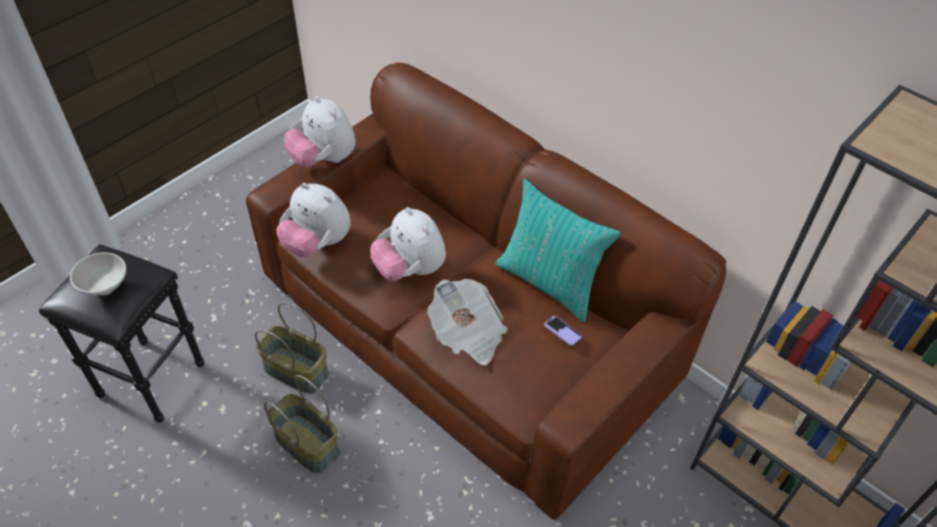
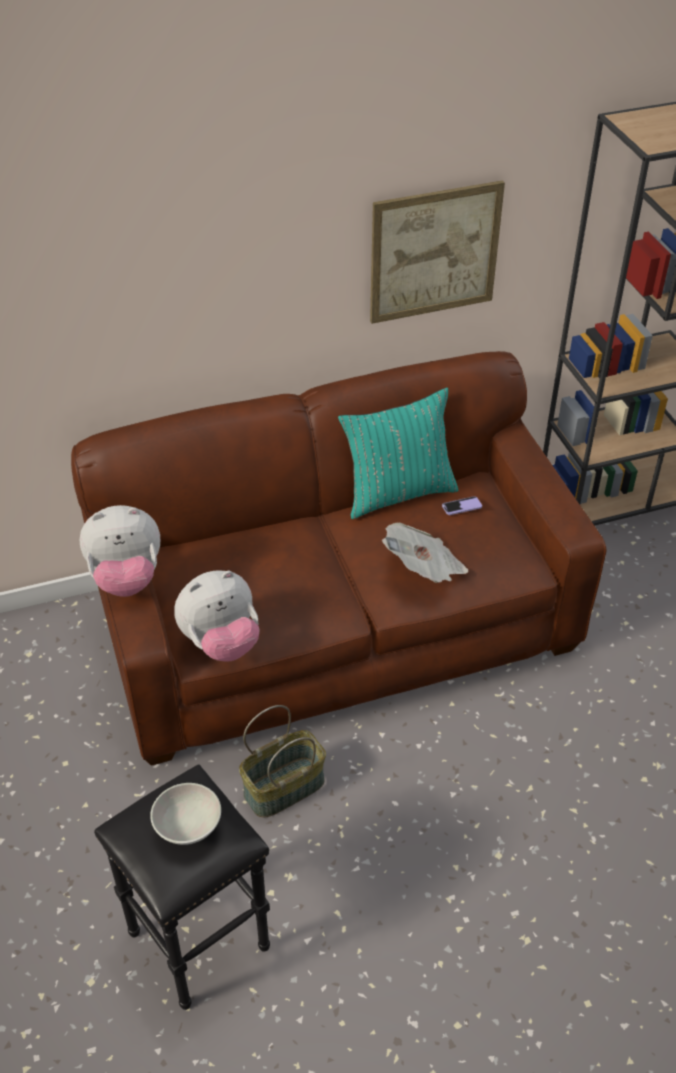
camera: 60 degrees left, 5 degrees down
(308, 443) = (385, 809): basket -> none
(410, 269) = (313, 582): plush toy -> none
(690, 113) = (434, 252): none -> picture

